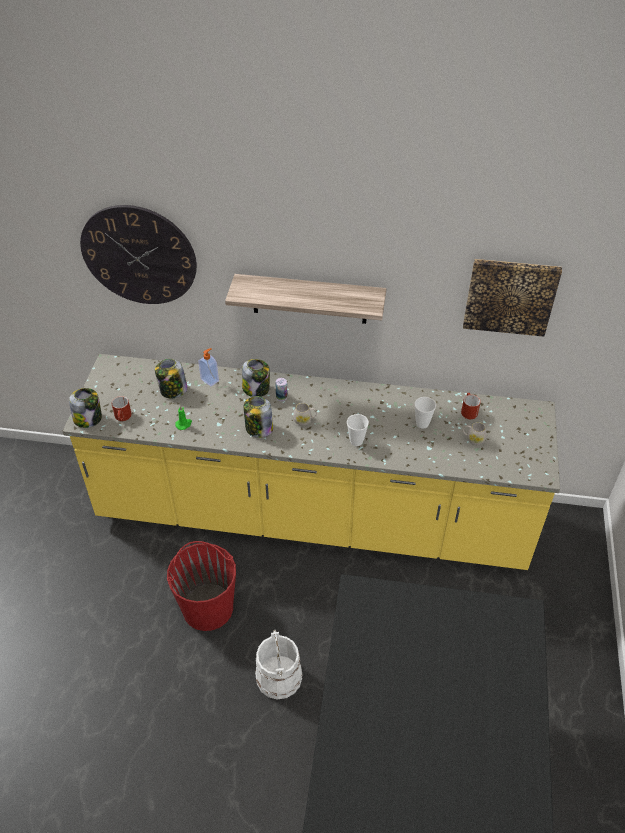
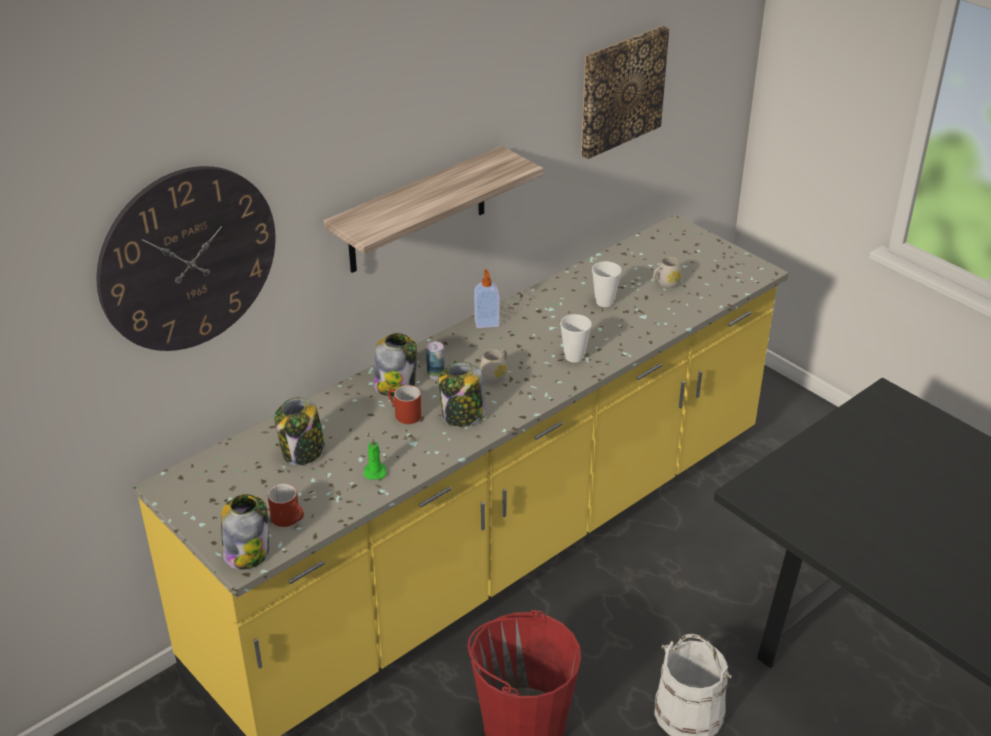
camera: 50 degrees left, 10 degrees down
(210, 380) = (328, 413): soap dispenser -> soap dispenser (486, 322)
(468, 410) = (623, 266): red mug -> red mug (403, 414)

